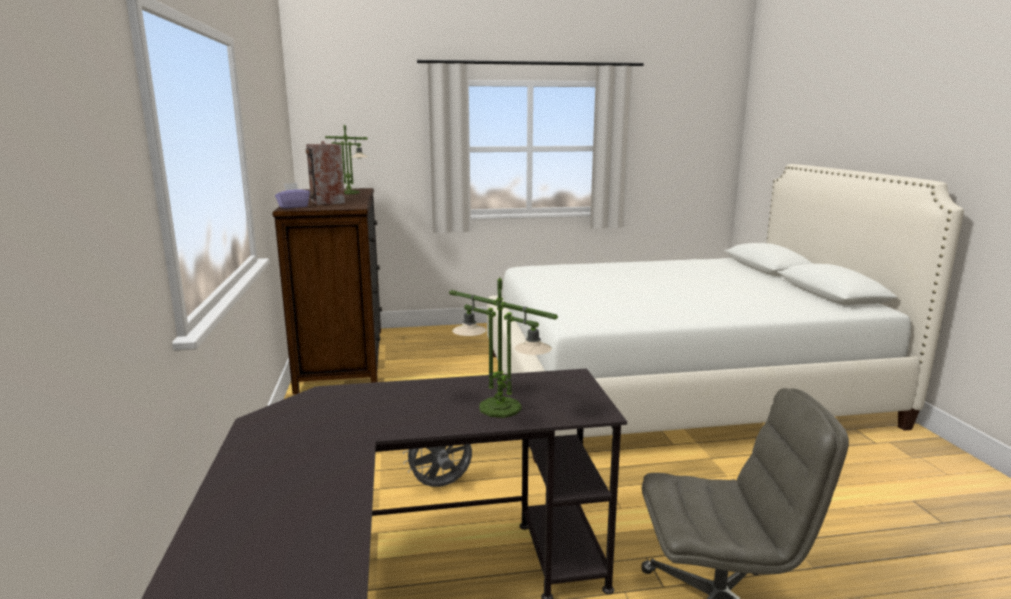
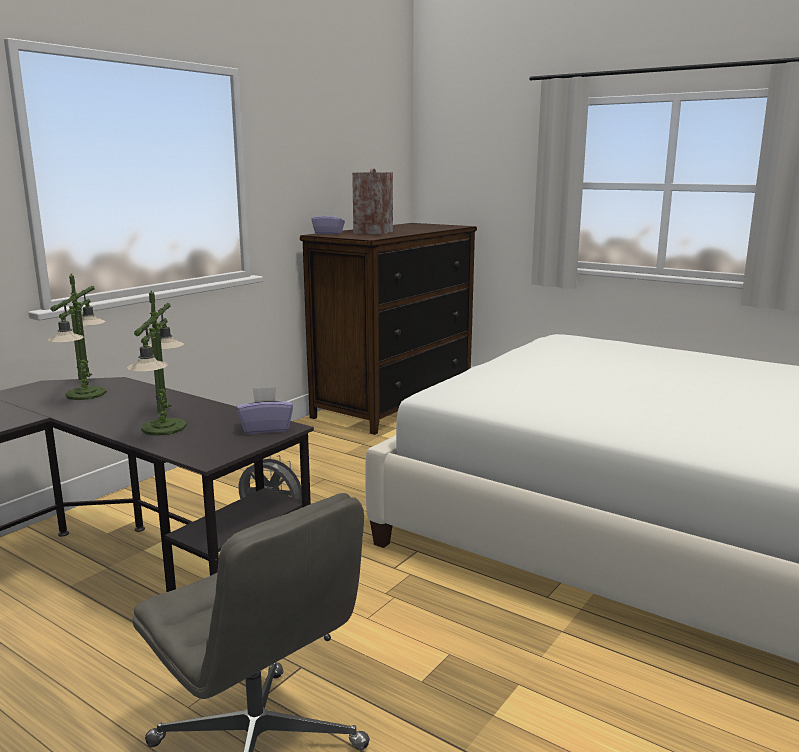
camera: 45 degrees right, 0 degrees up
(349, 193) = (430, 228): table lamp -> table lamp (86, 394)
(565, 380) = (266, 428): none -> purple tissue box

